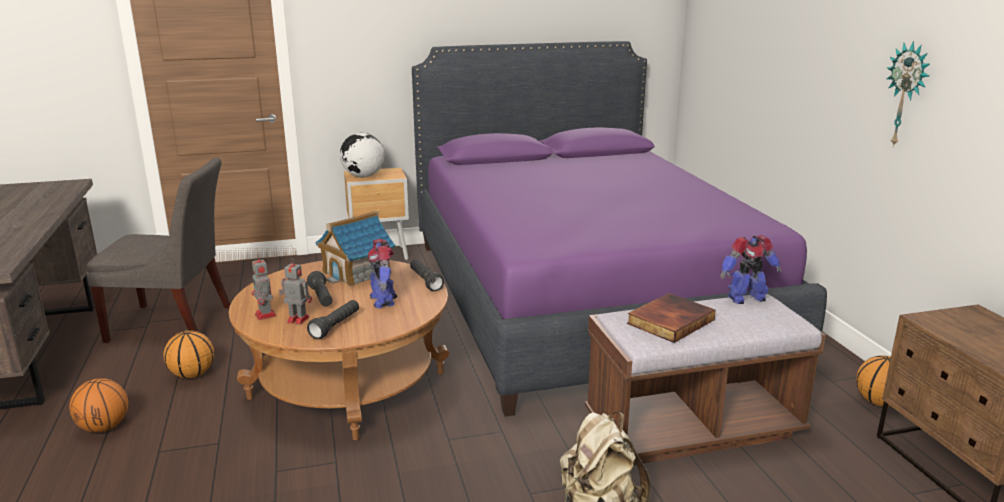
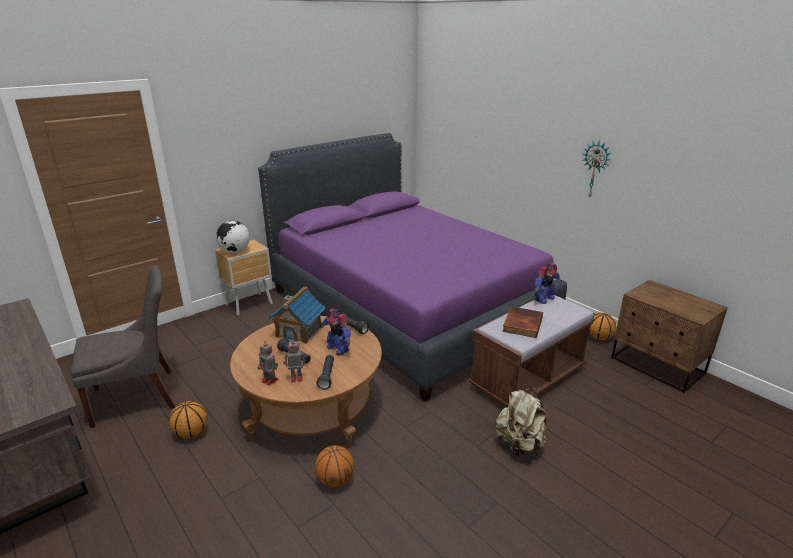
camera: 25 degrees left, 5 degrees up
(104, 427) = (159, 495): basketball -> basketball (335, 480)

